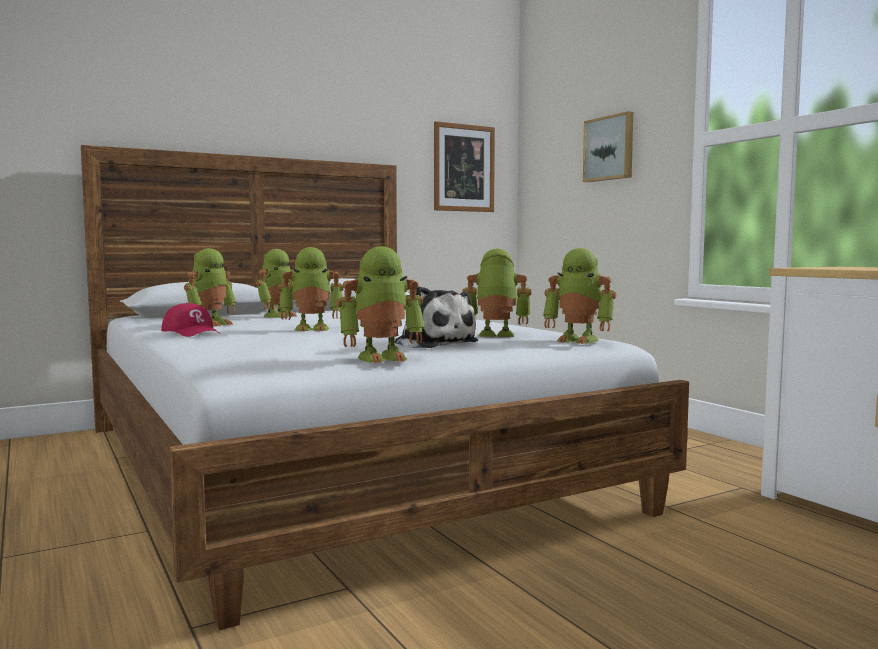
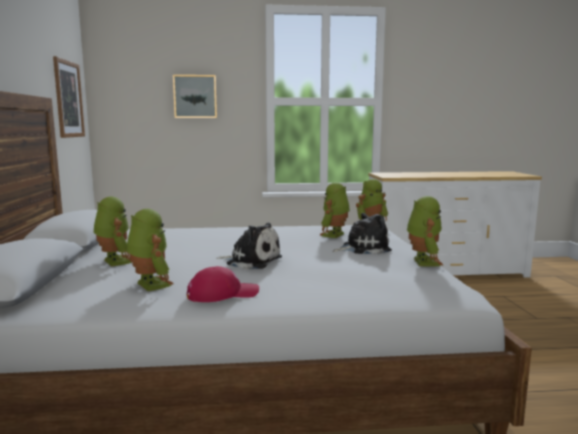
camera: 65 degrees left, 5 degrees up
(312, 329) = (251, 261): toy robot -> plush toy

